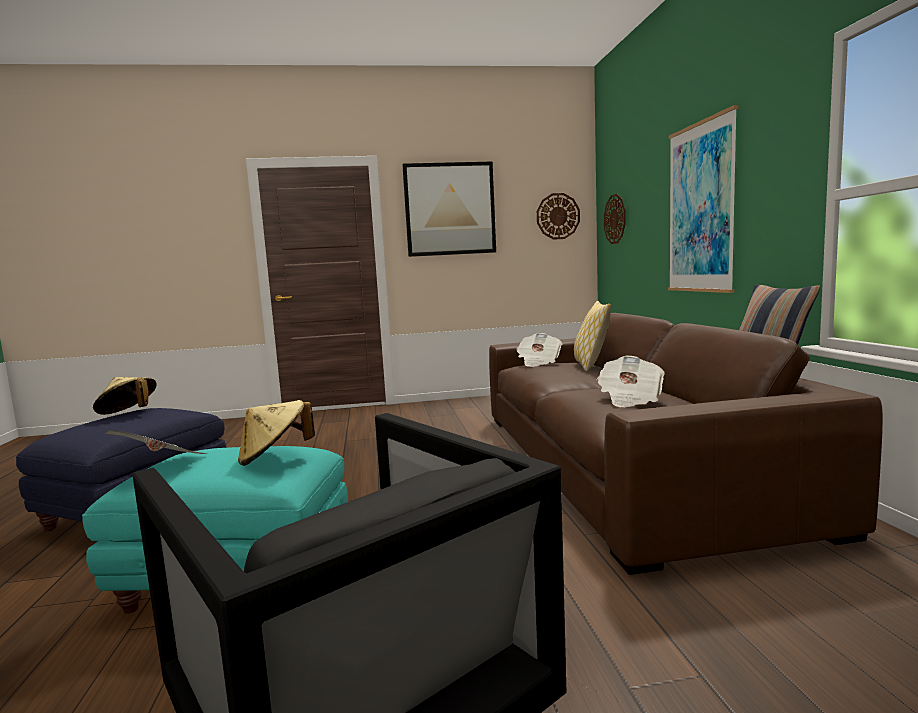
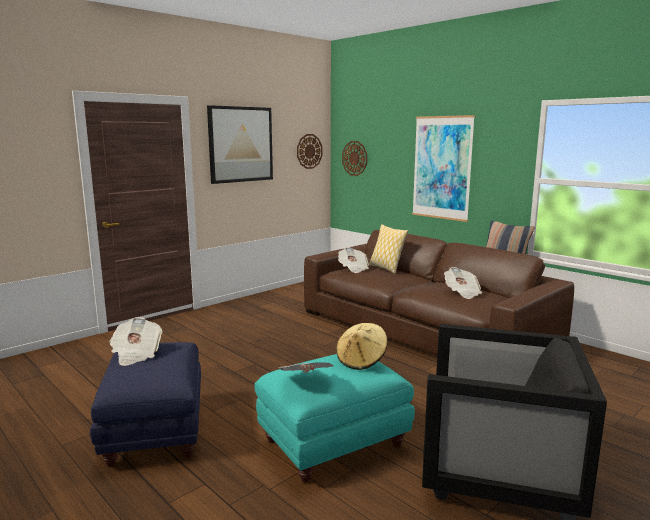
camera: 35 degrees left, 5 degrees up
(128, 414) = (136, 354): beige hat -> newspaper

